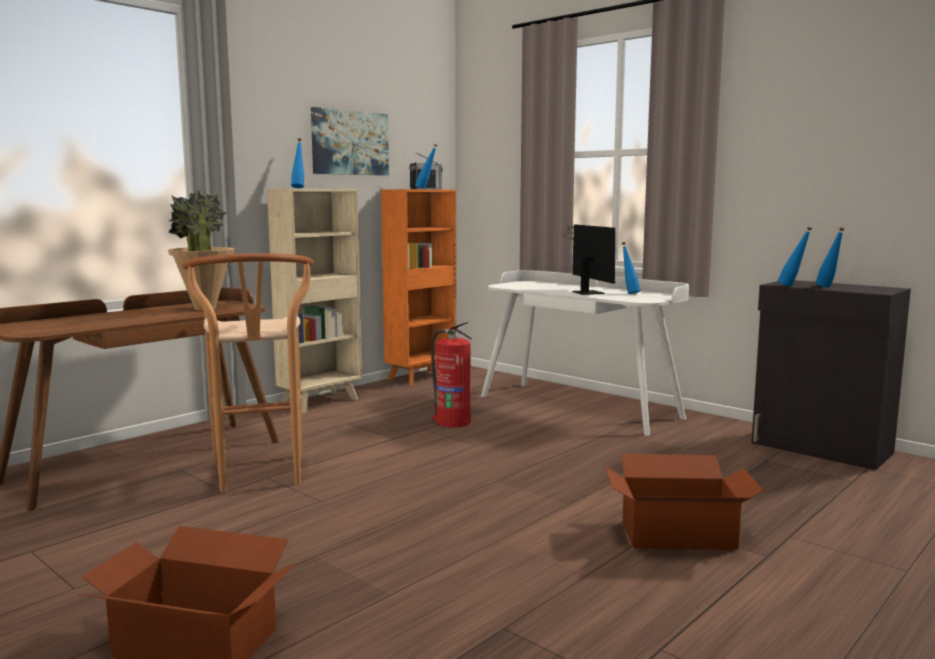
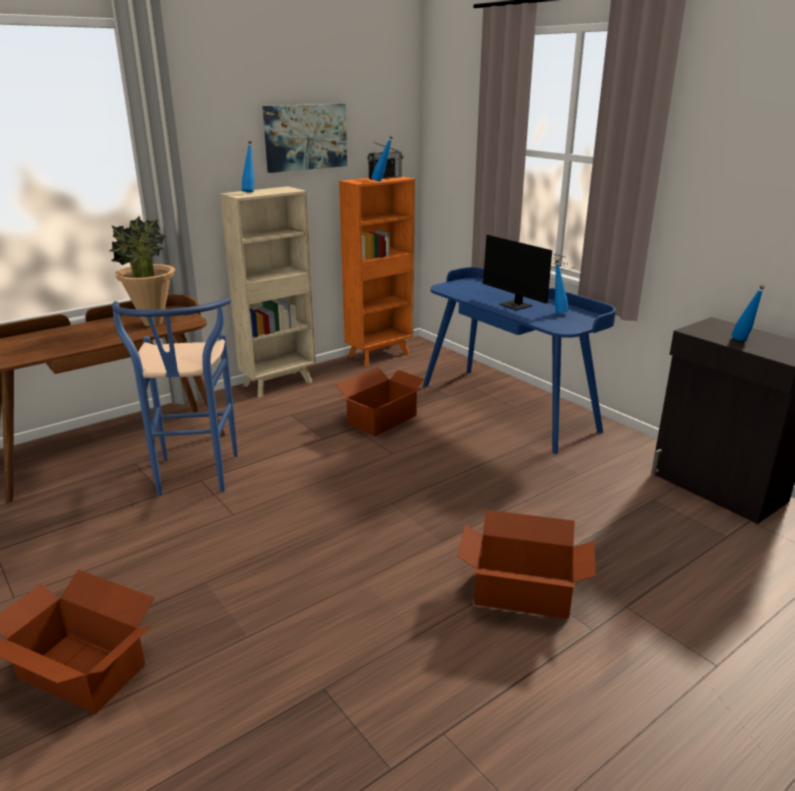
camera: 10 degrees right, 15 degrees up
(260, 477) = (194, 479): brown stool -> blue stool
(452, 422) = (383, 420): fire extinguisher -> cardboard box
(579, 406) = (508, 407): white desk -> blue desk
(587, 292) = (518, 306): monitor -> monitor turned 150 degrees clockwise
(792, 286) = (705, 336): blue bottle -> none

